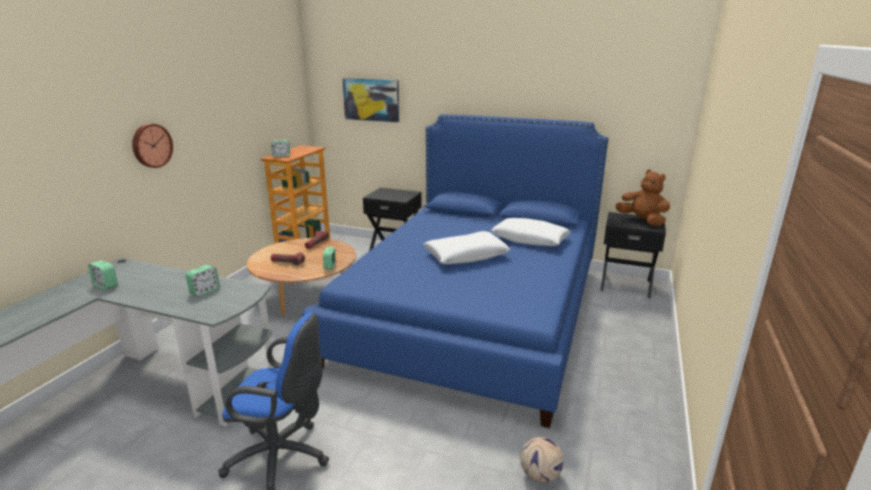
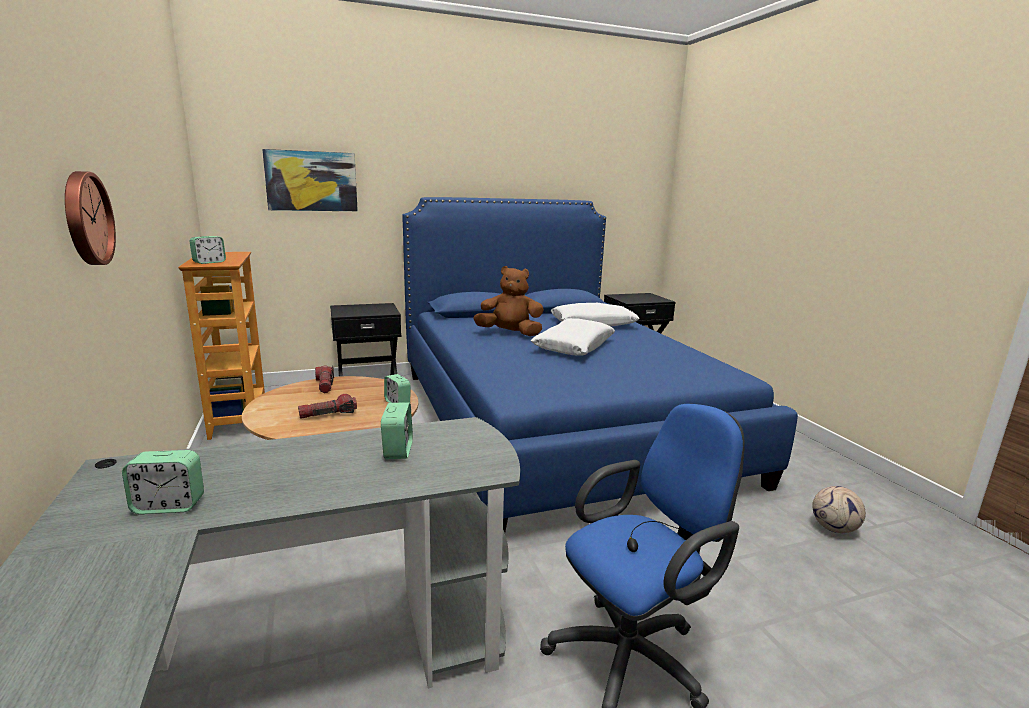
camera: 40 degrees left, 5 degrees down
(642, 221) = (642, 296): brown plush toy -> brown plush toy (510, 333)

